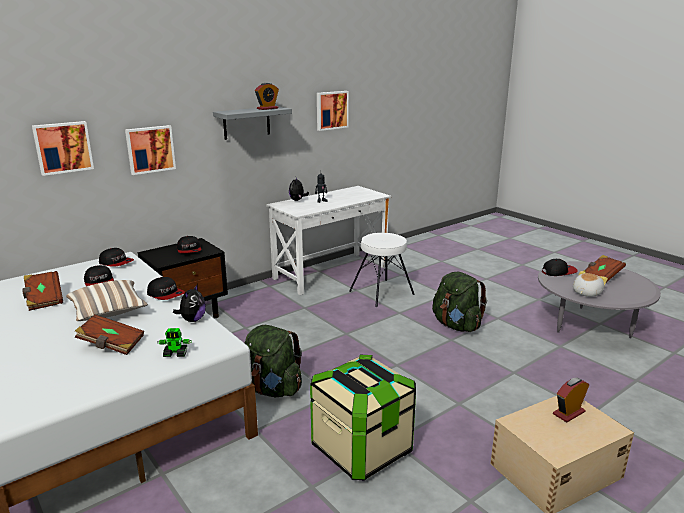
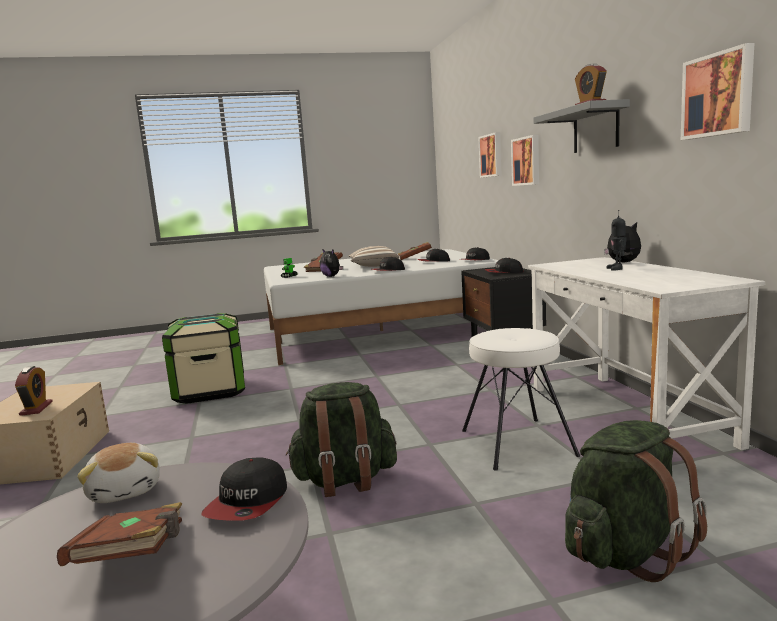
camera: 115 degrees right, 10 degrees down
(272, 389) = (330, 370): green backpack -> green backpack (625, 551)

